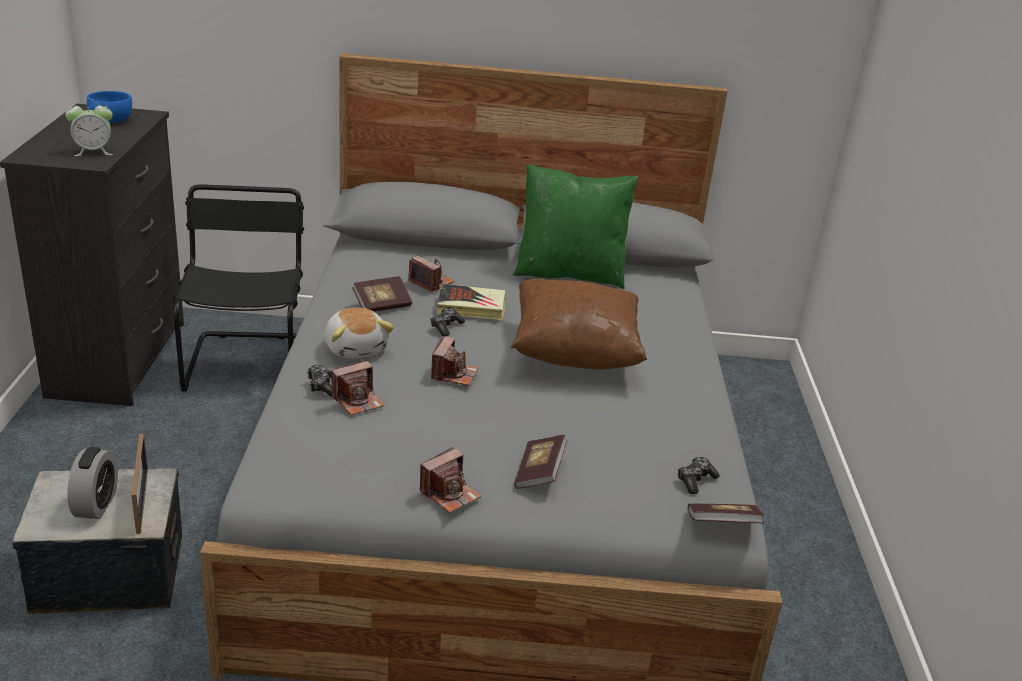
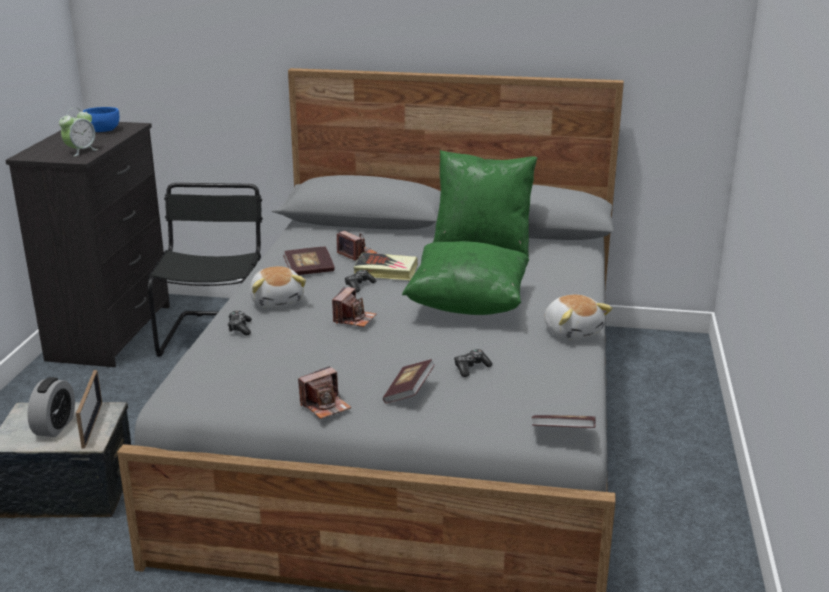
camera: 10 degrees right, 5 degrees down
(93, 152) = (80, 151): alarm clock -> alarm clock turned 45 degrees counterclockwise
(358, 401) = (265, 337): camera -> none
(574, 353) = (468, 305): brown pillow -> green pillow
(695, 480) = (548, 399): game controller -> game controller (471, 368)
(697, 389) = (572, 331): none -> plush toy

